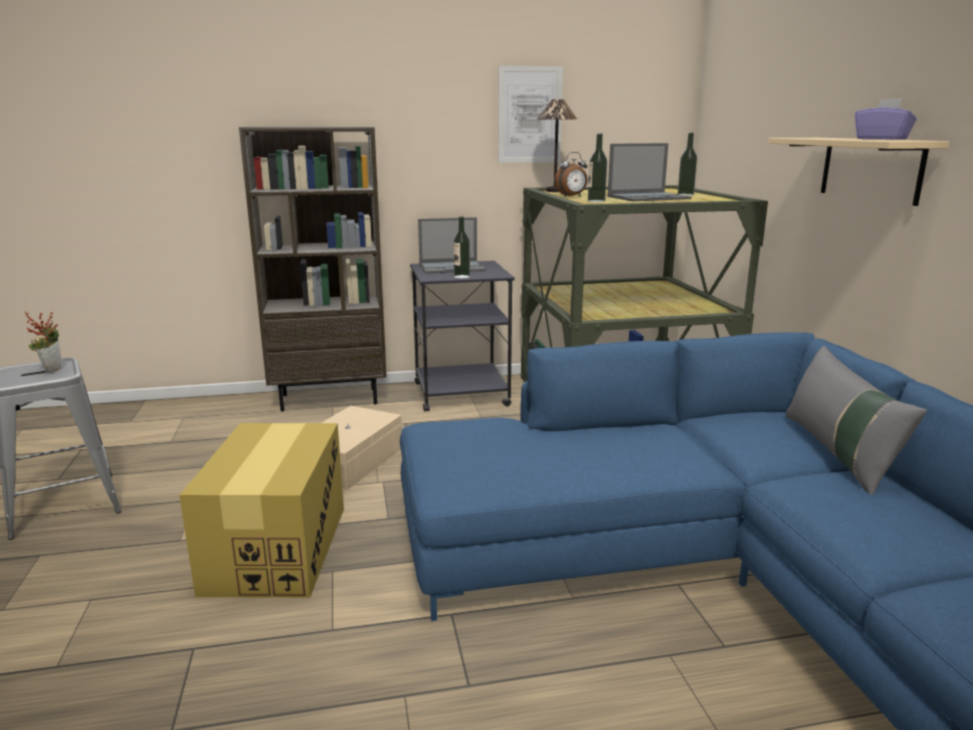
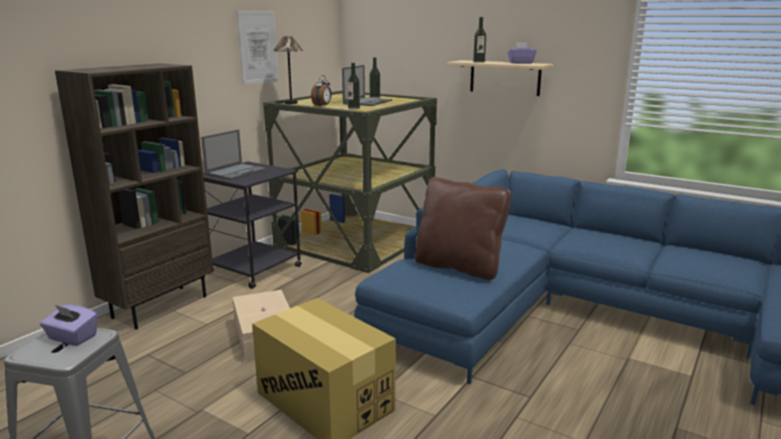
camera: 45 degrees left, 0 degrees up
(51, 369) = (72, 338): potted plant -> purple tissue box
(462, 276) = (263, 176): bottle -> bottle (479, 62)
(538, 450) = (459, 266): none -> brown pillow
(839, 453) = (558, 225): grey pillow -> none

